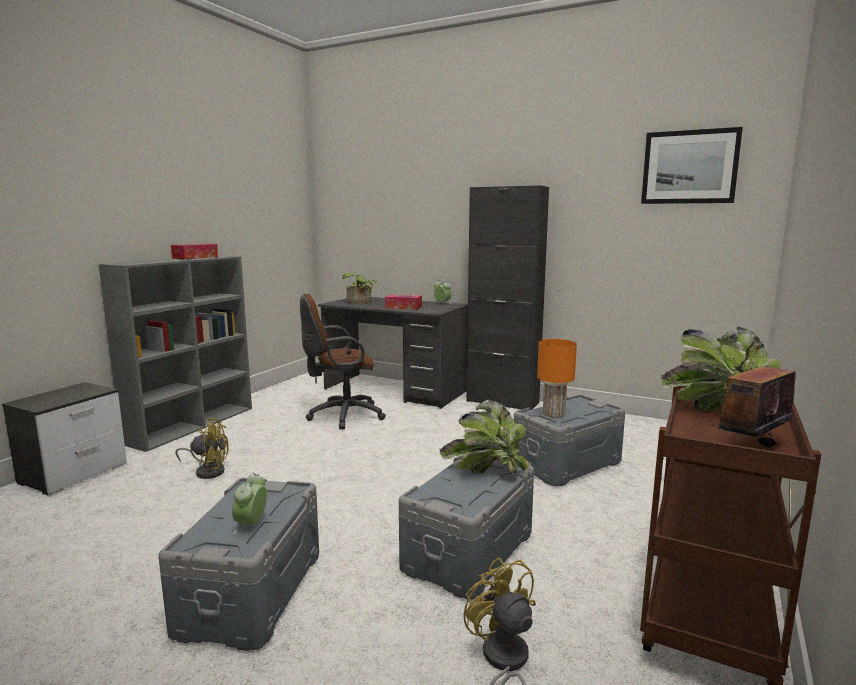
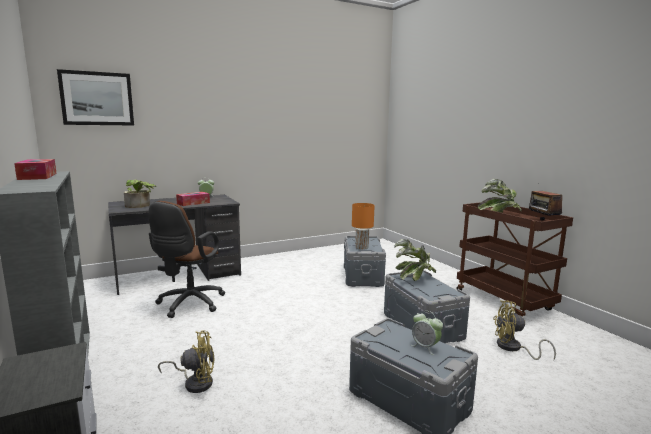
camera: 55 degrees left, 0 degrees up
(208, 471) = (195, 382): yellow fan -> yellow fan turned 45 degrees clockwise
(502, 402) = (263, 259): black cabinet -> none
(689, 167) = (350, 101): picture -> picture (97, 98)

